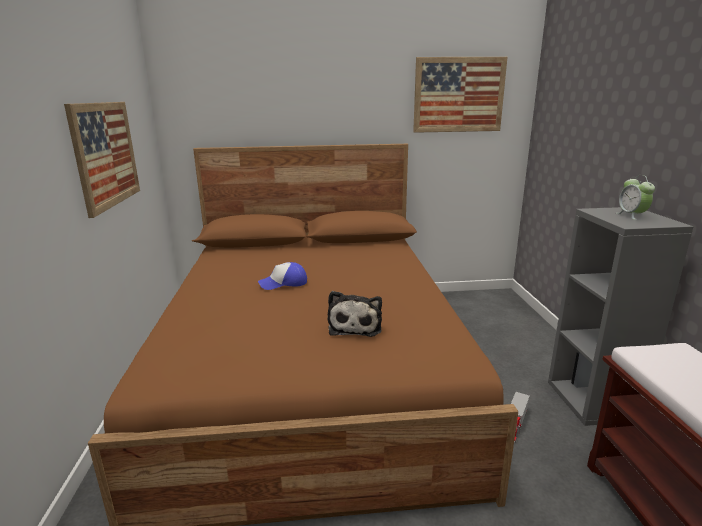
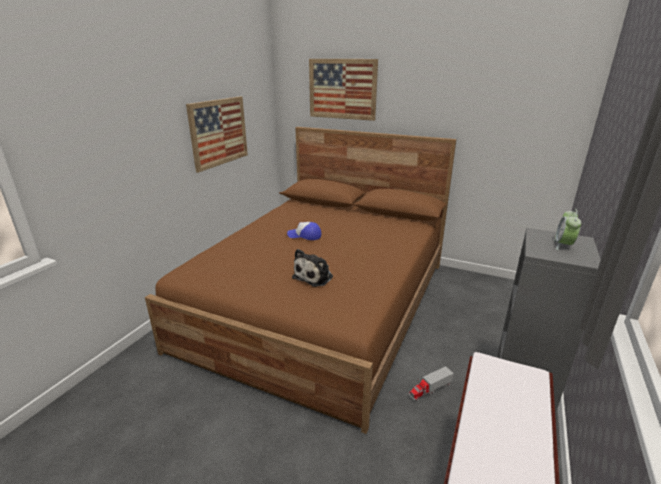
camera: 30 degrees right, 5 degrees up
(458, 95) = (513, 99): picture -> picture (342, 89)

